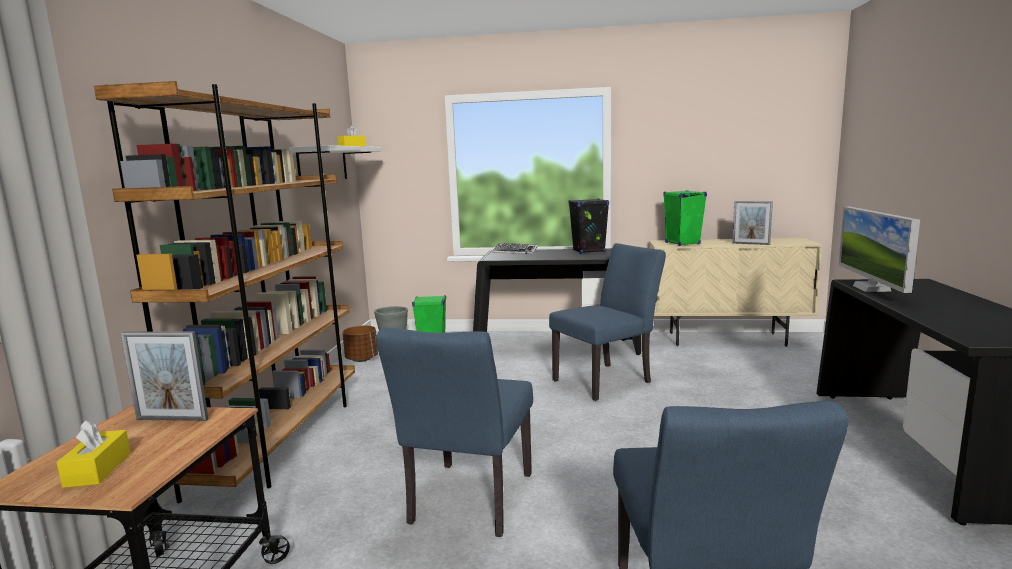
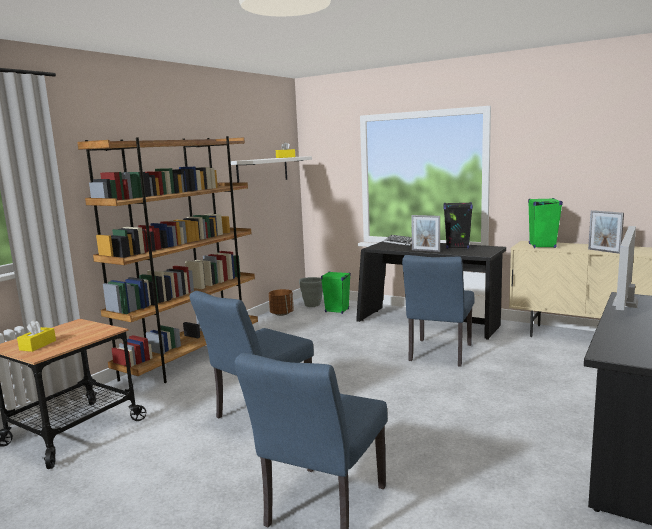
camera: 25 degrees right, 0 degrees up
(172, 419) = (87, 328): picture frame -> picture frame (425, 250)
(607, 380) = (438, 354): blue chair -> blue chair turned 120 degrees clockwise

